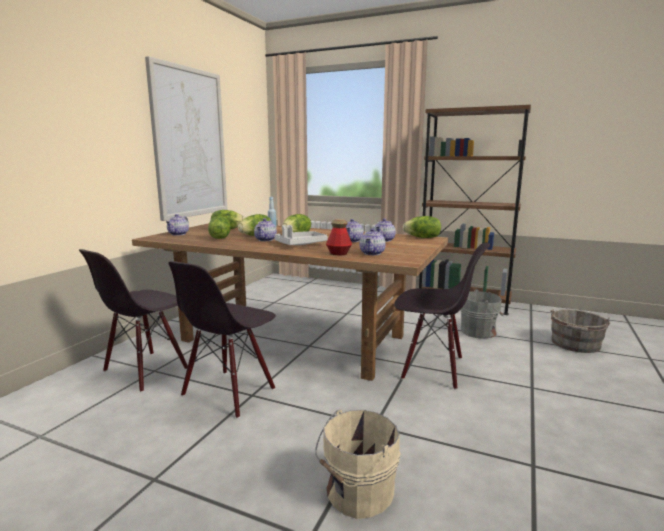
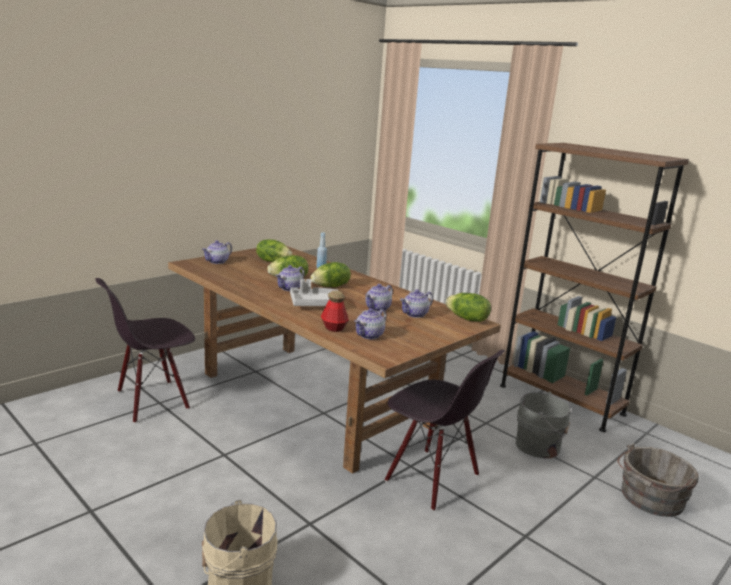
camera: 20 degrees right, 5 degrees up
(190, 143) = (257, 155): picture -> none
(220, 238) = (249, 276): lettuce -> none
(229, 393) = (206, 446): black chair -> none

